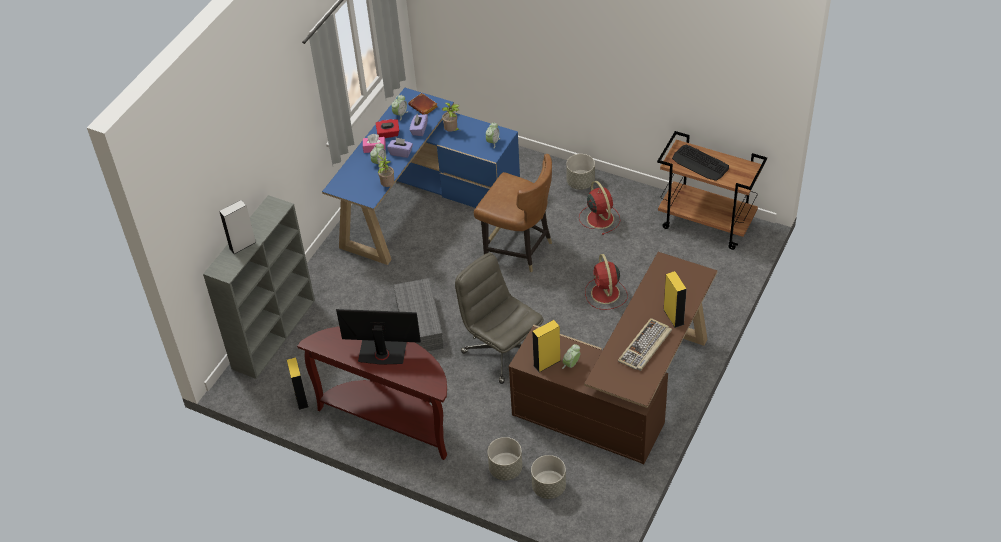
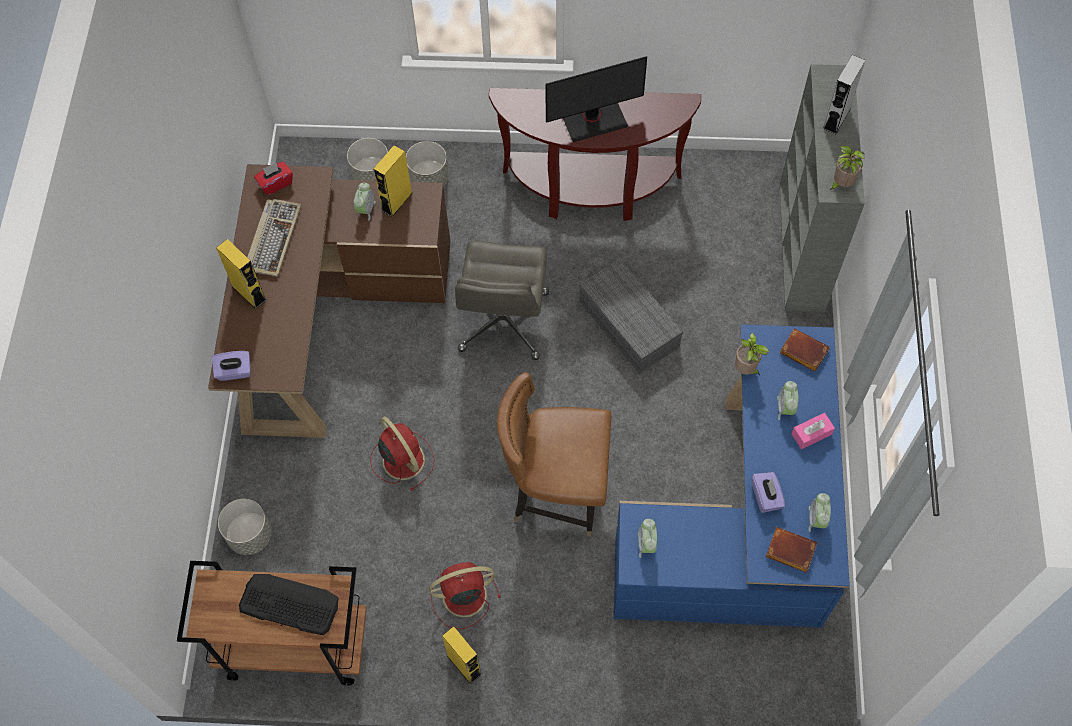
camera: 155 degrees right, 15 degrees up
(301, 399) = (709, 179): yellow speaker -> yellow speaker (464, 665)
(349, 184) = (802, 352): none -> brown book
(388, 134) = (808, 470): red tissue box -> red tissue box (276, 183)
(401, 152) = (765, 439): purple tissue box -> purple tissue box (234, 372)
(452, 131) = (724, 543): potted plant -> potted plant (841, 184)
(501, 351) = (504, 322): grey office chair -> grey office chair turned 75 degrees clockwise
(580, 182) = (520, 660): grey planter -> grey planter (250, 535)
(599, 218) = (462, 596): red fan -> red fan turned 120 degrees clockwise

